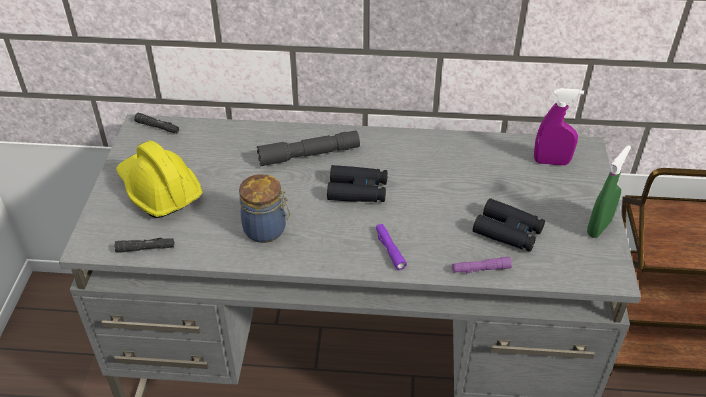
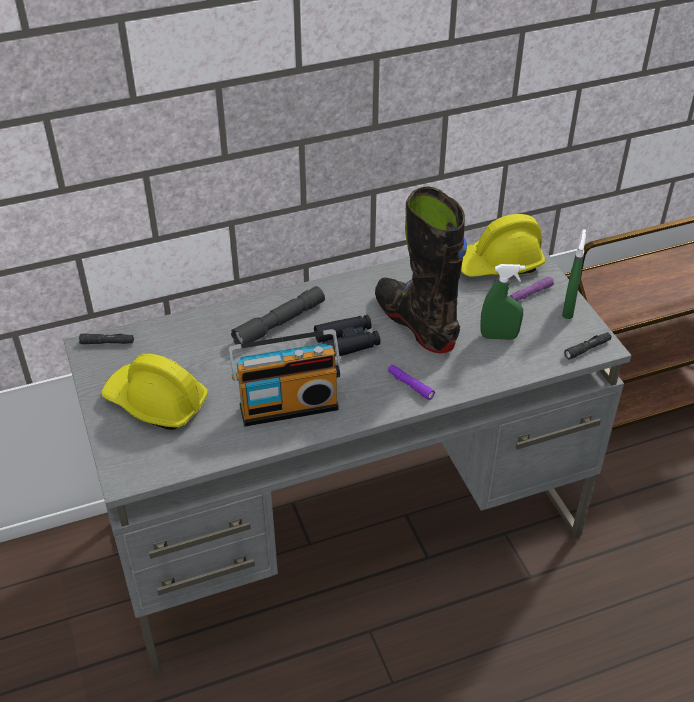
camera: 25 degrees left, 0 degrees up
(146, 248) = (184, 460): black flashlight -> black flashlight (587, 348)
(266, 230) = (288, 405): jar -> radio
(433, 193) = (416, 323): none -> black boot
(481, 269) = (496, 376): purple flashlight -> purple flashlight (531, 293)
(508, 231) = (499, 336): black binoculars -> green spray bottle
(551, 162) = (498, 264): purple spray bottle -> yellow hard hat

